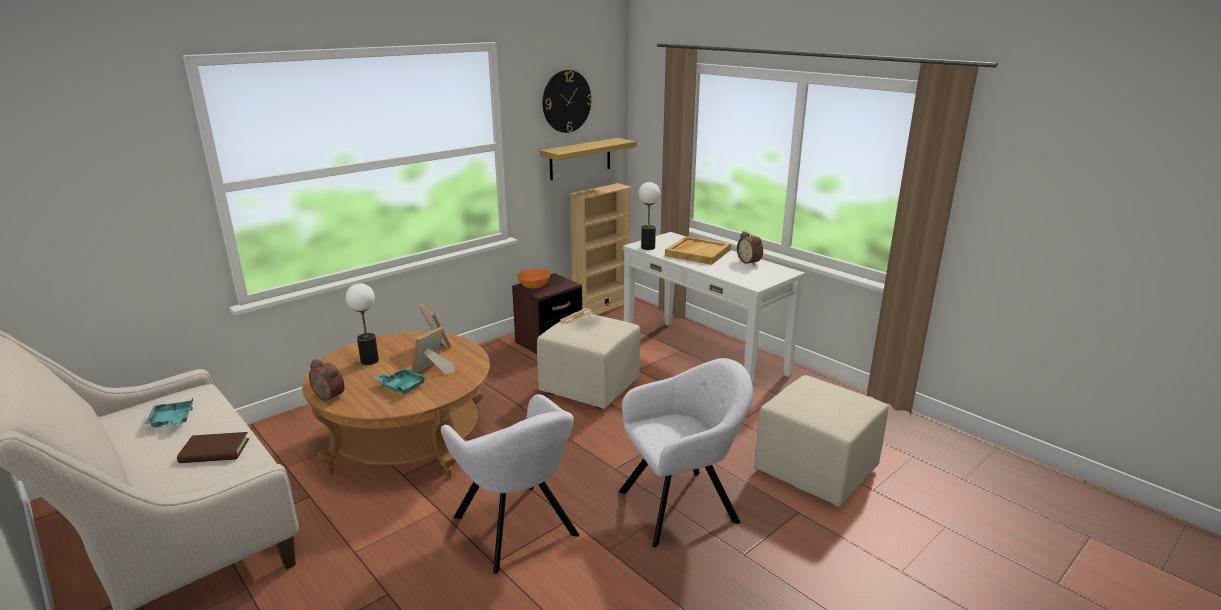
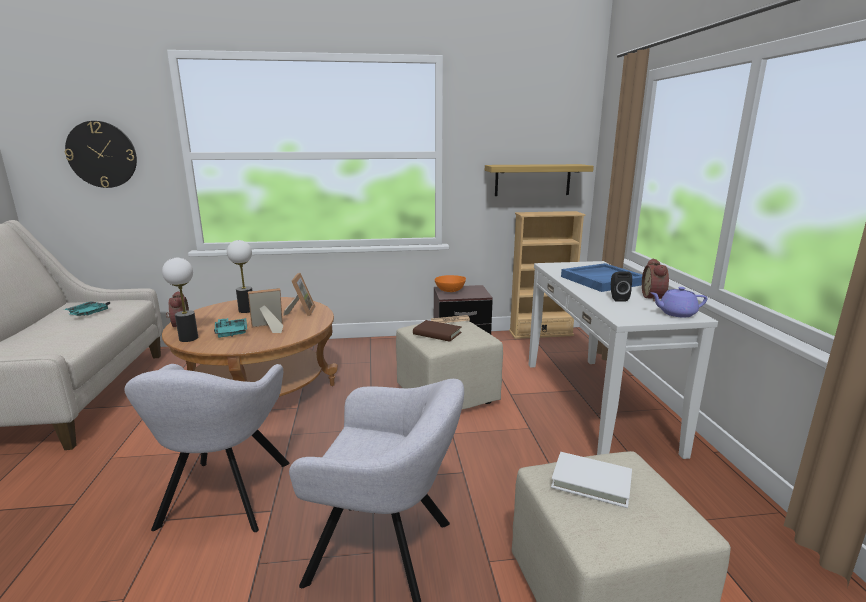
camera: 35 degrees right, 5 degrees down
(214, 451) = (64, 338): brown book -> brown book (437, 333)
(566, 101) = (520, 120): wall clock -> wall clock (102, 154)
(648, 247) = (556, 268): table lamp -> table lamp (189, 338)
(697, 252) = (603, 280): beige tray -> blue tray
(729, 268) = (617, 298): none -> black speaker
(777, 272) = (676, 313): none -> purple teapot
(808, 398) = (591, 482): none -> white book

